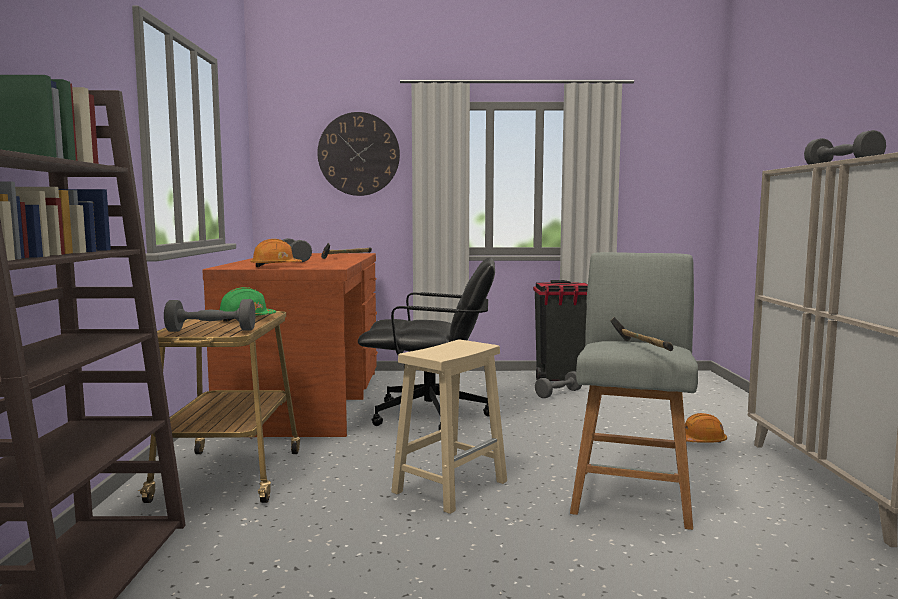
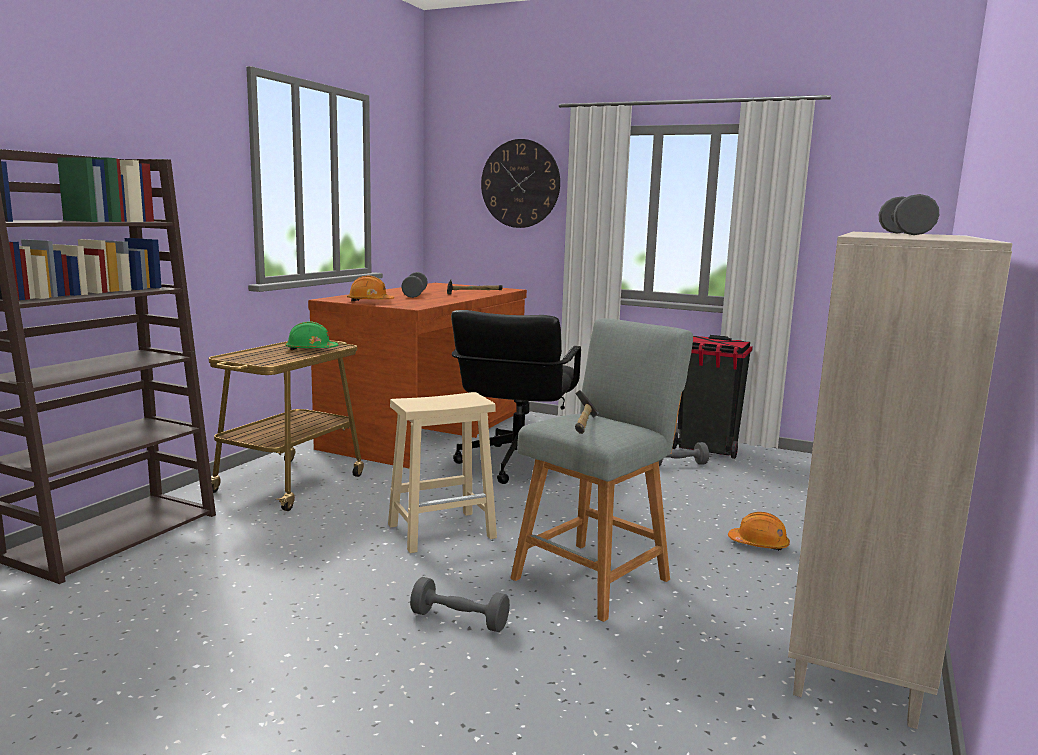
camera: 25 degrees right, 5 degrees up
(211, 331) = (257, 358): grey dumbbell -> grey dumbbell (459, 620)
(432, 416) = (516, 464): black office chair -> black office chair turned 75 degrees clockwise

